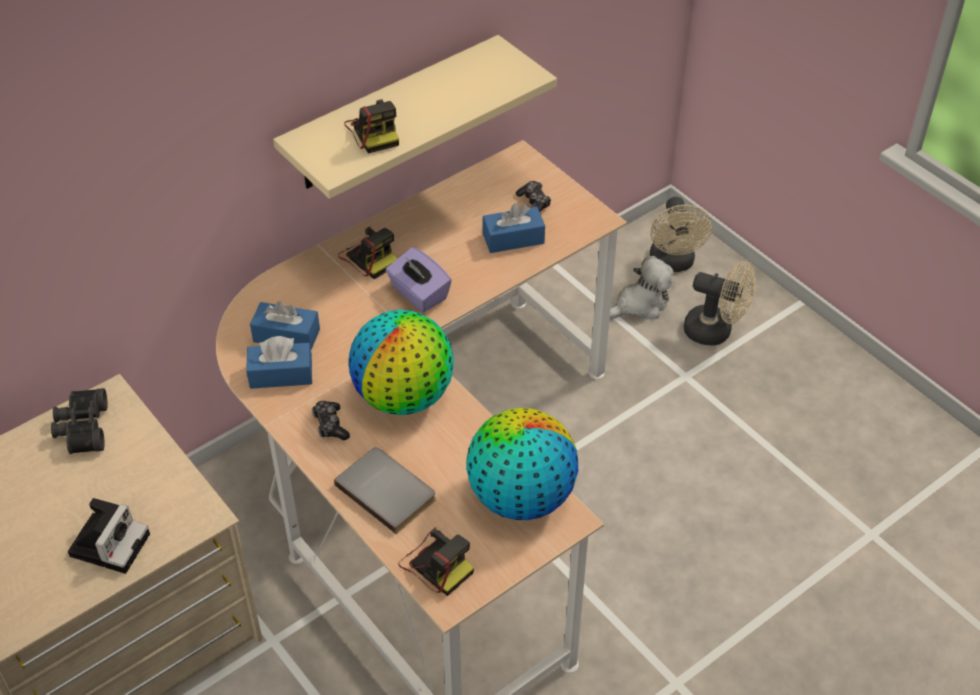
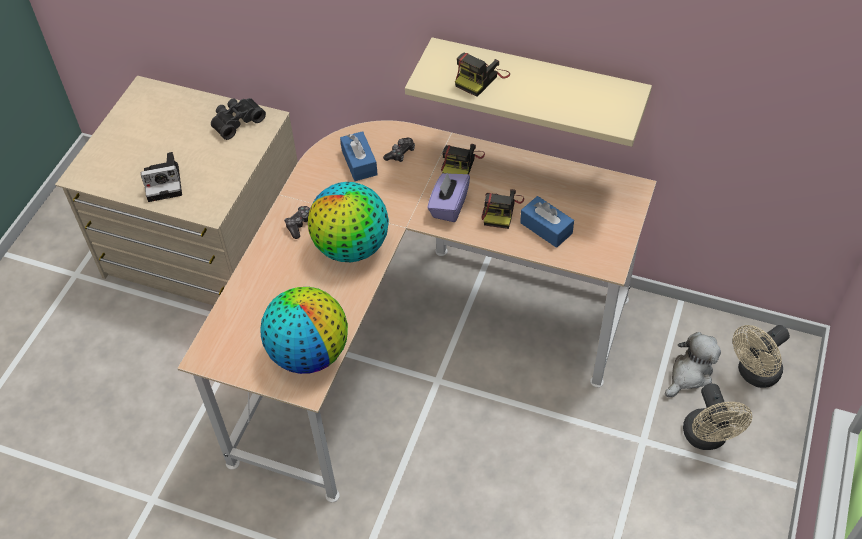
camera: 60 degrees right, 5 degrees up
(281, 374) = (325, 178): blue tissue box -> none
(388, 490) = (268, 281): grey book -> none
(436, 564) = (226, 336): camera -> camera (501, 210)
(534, 203) = (593, 221): game controller -> game controller (400, 153)
(639, 304) = (690, 374): plush toy -> plush toy turned 75 degrees counterclockwise

